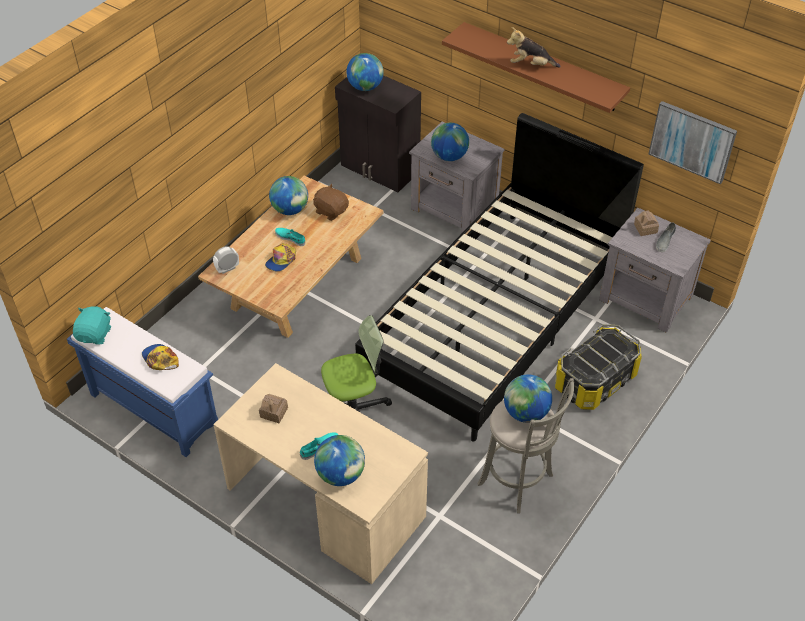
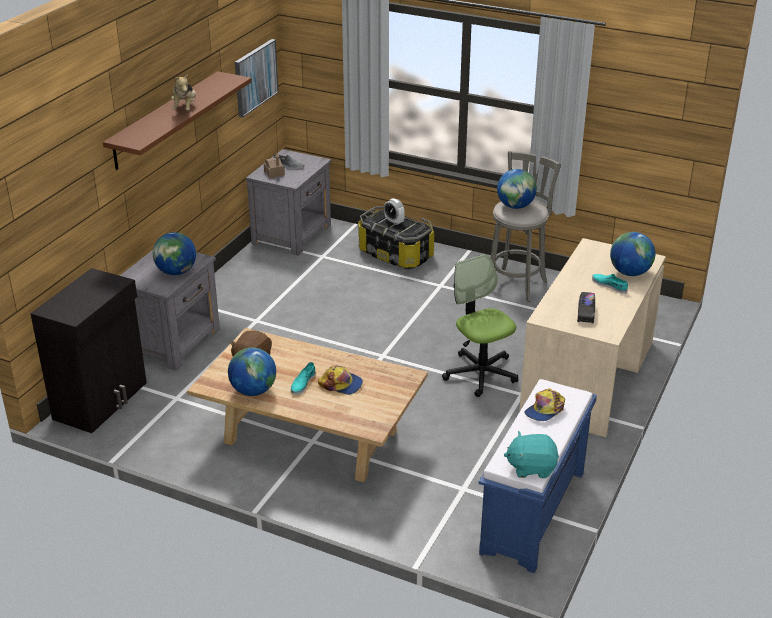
camera: 100 degrees left, 15 degrees down
(227, 268) = (364, 421): alarm clock -> alarm clock (394, 221)
(274, 412) = (585, 314): toy house -> toy truck
(365, 87) = (79, 304): globe -> none
(496, 317) = (333, 305): black bed -> none

